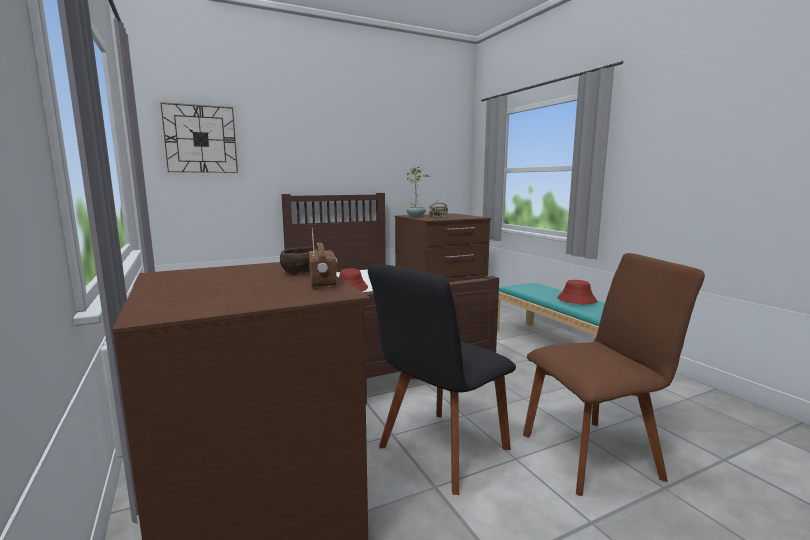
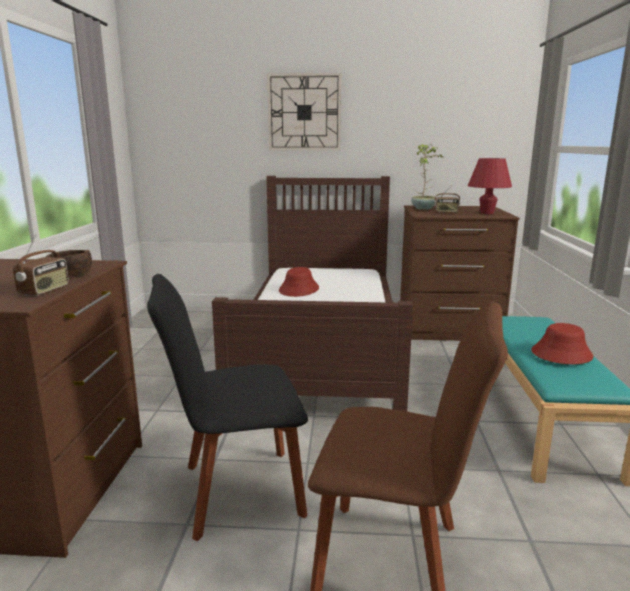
camera: 30 degrees right, 5 degrees up
(200, 139) = (189, 117): wall clock -> wall clock (304, 112)
(465, 216) = (487, 213): none -> red table lamp

